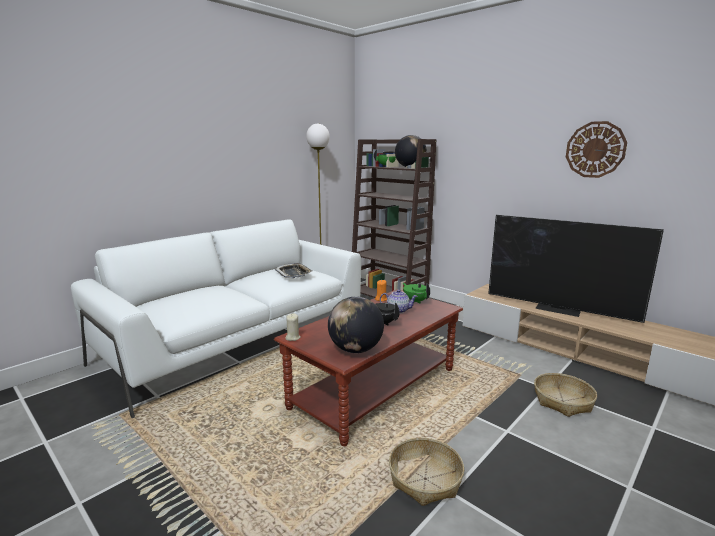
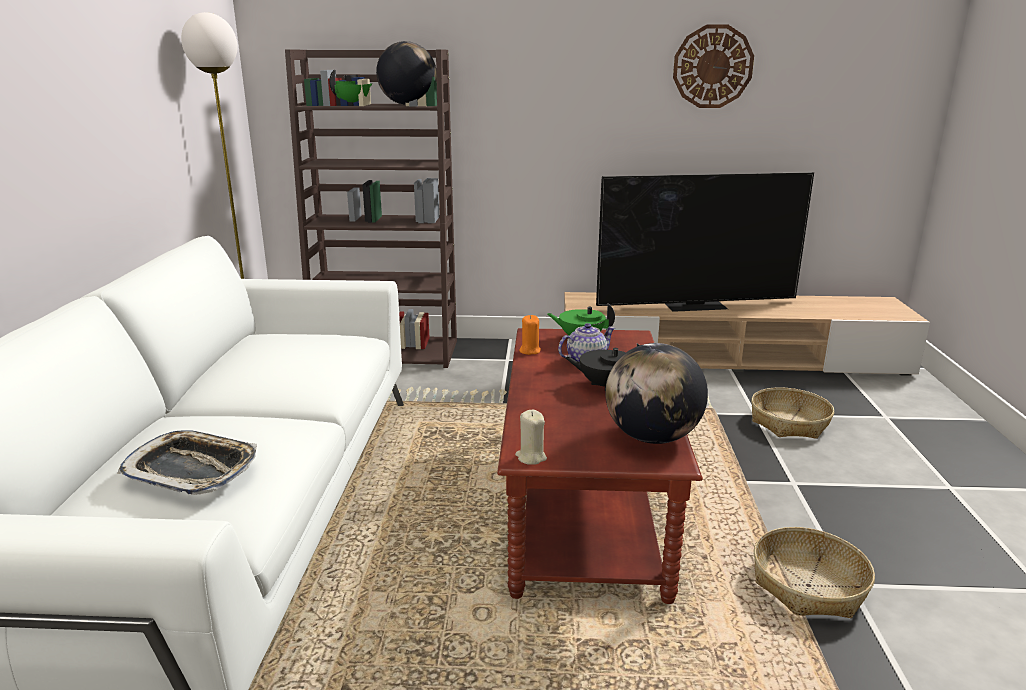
camera: 40 degrees left, 5 degrees up
(293, 273) = (306, 348): tray -> tray (192, 469)

